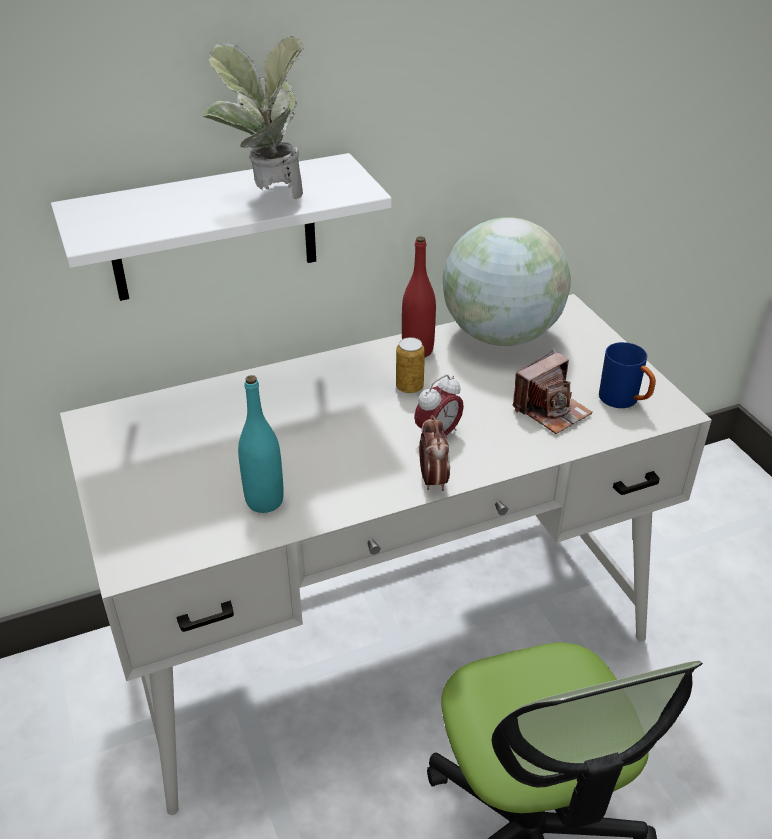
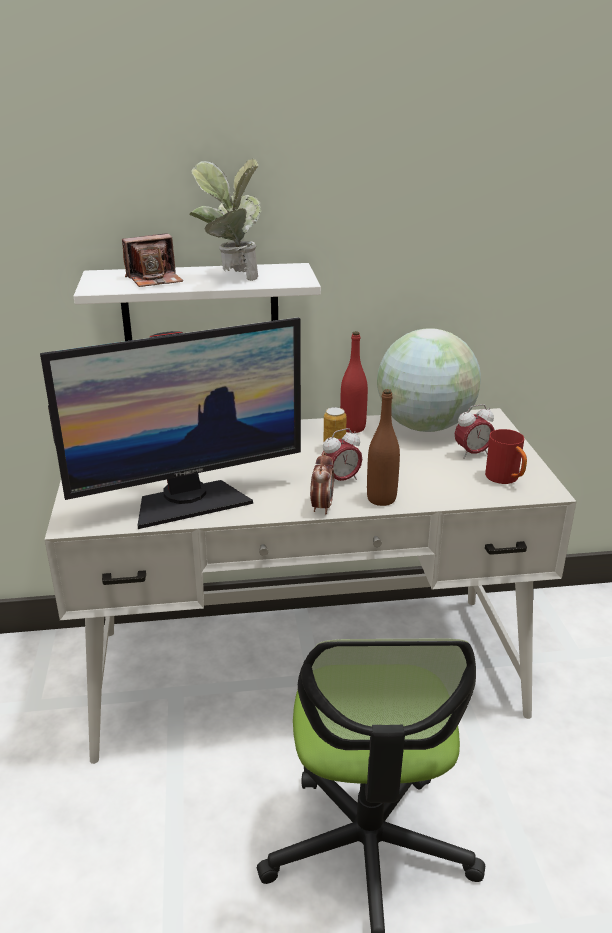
camera: 15 degrees right, 10 degrees down
(264, 501) = (188, 501): turquoise bottle -> monitor
(497, 455) = (381, 499): none -> brown bottle
(551, 410) = (440, 477): camera -> camera (155, 279)
(571, 368) = (472, 453): none -> alarm clock
(624, 401) = (506, 479): blue mug -> red mug

